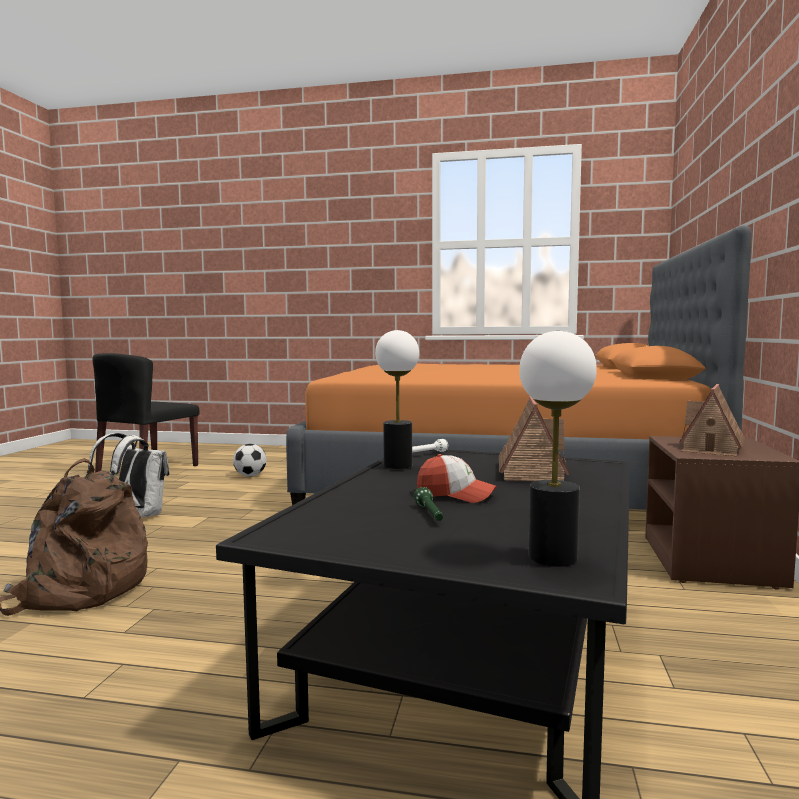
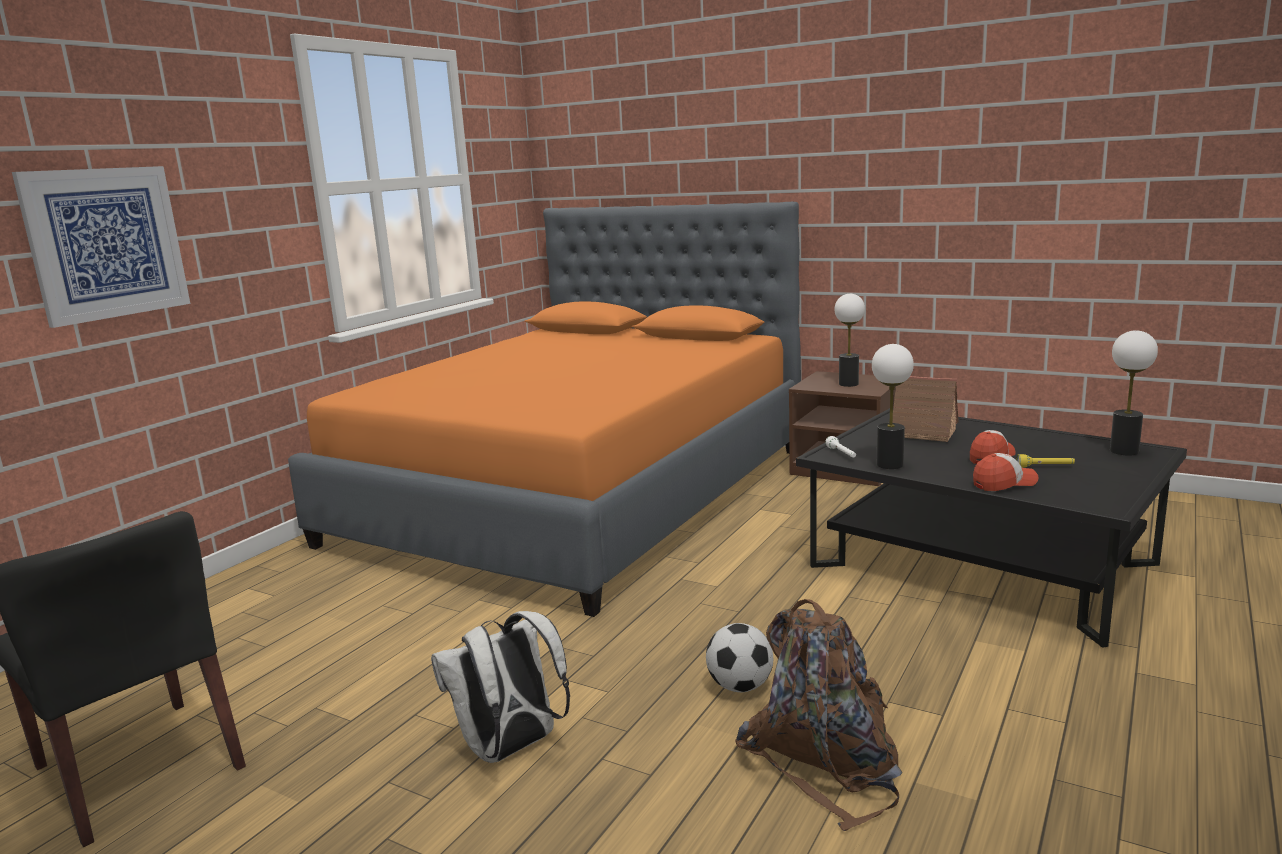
camera: 70 degrees left, 10 degrees up
(250, 476) = (345, 647): football -> football (740, 686)
(305, 267) = (106, 243): none -> picture
(350, 497) = (1004, 483): none -> cap
(430, 515) = (1045, 467): green flashlight -> yellow flashlight
(711, 448) = (848, 384): toy house -> table lamp

